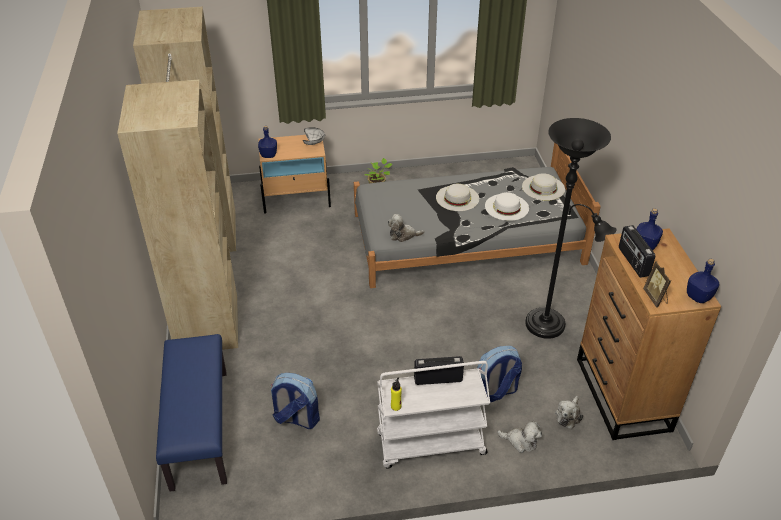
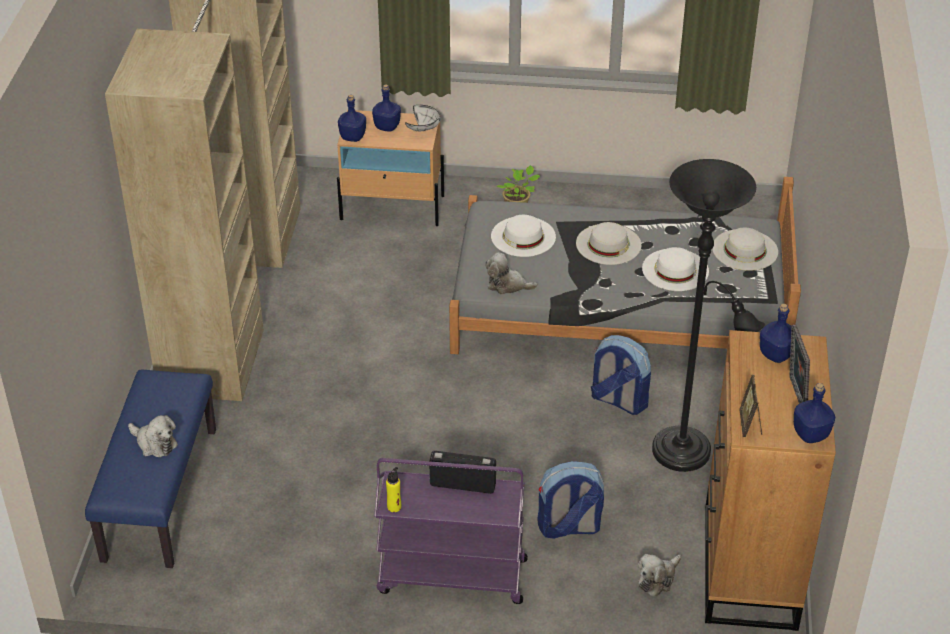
camera: 15 degrees right, 0 degrees up
(289, 145) = (387, 127): none -> blue bottle
(296, 419) = (287, 507): backpack -> backpack (618, 400)
(400, 202) = (523, 236): none -> white hat
(430, 445) = (451, 576): white cart -> purple cart
(521, 441) = (576, 597): plush toy -> plush toy (154, 443)
(633, 262) = (746, 373): radio -> none
(672, 271) = (794, 394): none -> picture frame

